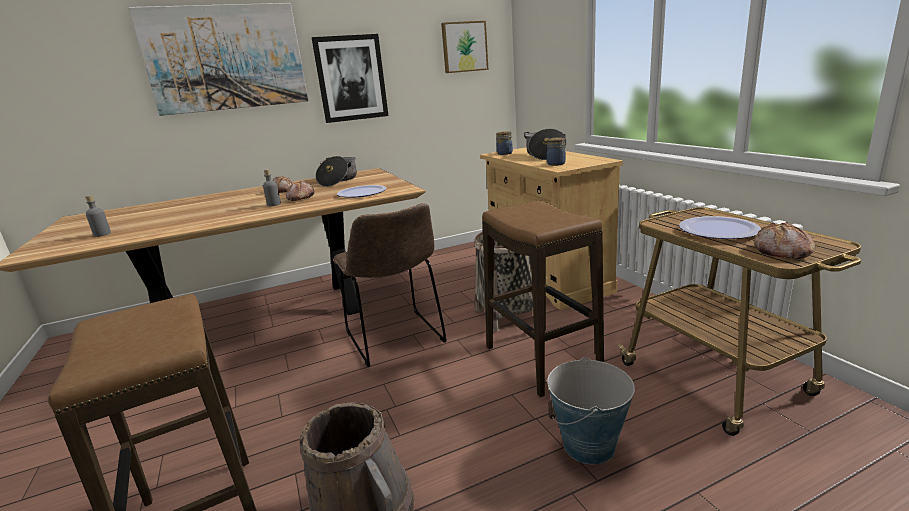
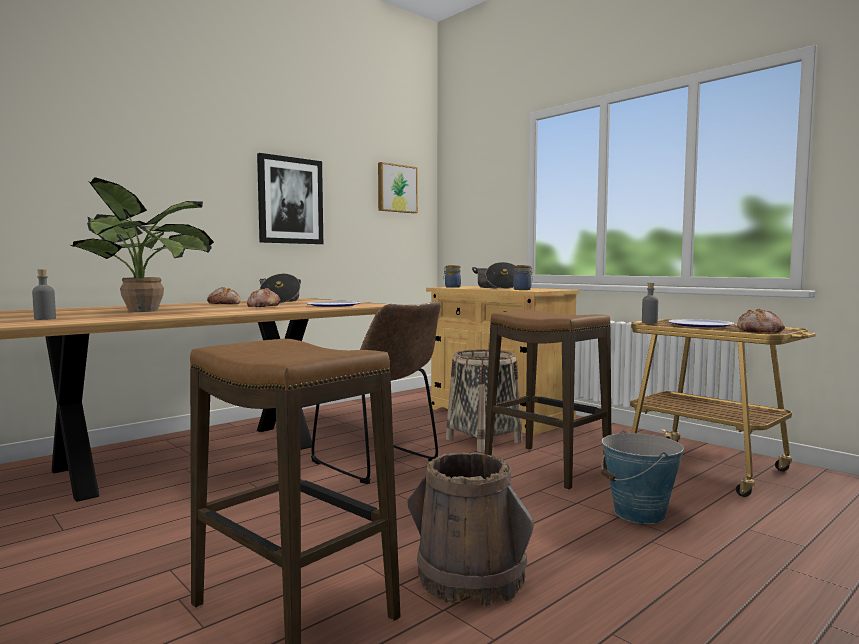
camera: 20 degrees left, 15 degrees down
(203, 210) = (149, 311): none -> potted plant
(226, 58) = (166, 158): picture -> none
(274, 204) = (239, 309): grey bottle -> grey bottle (649, 322)

